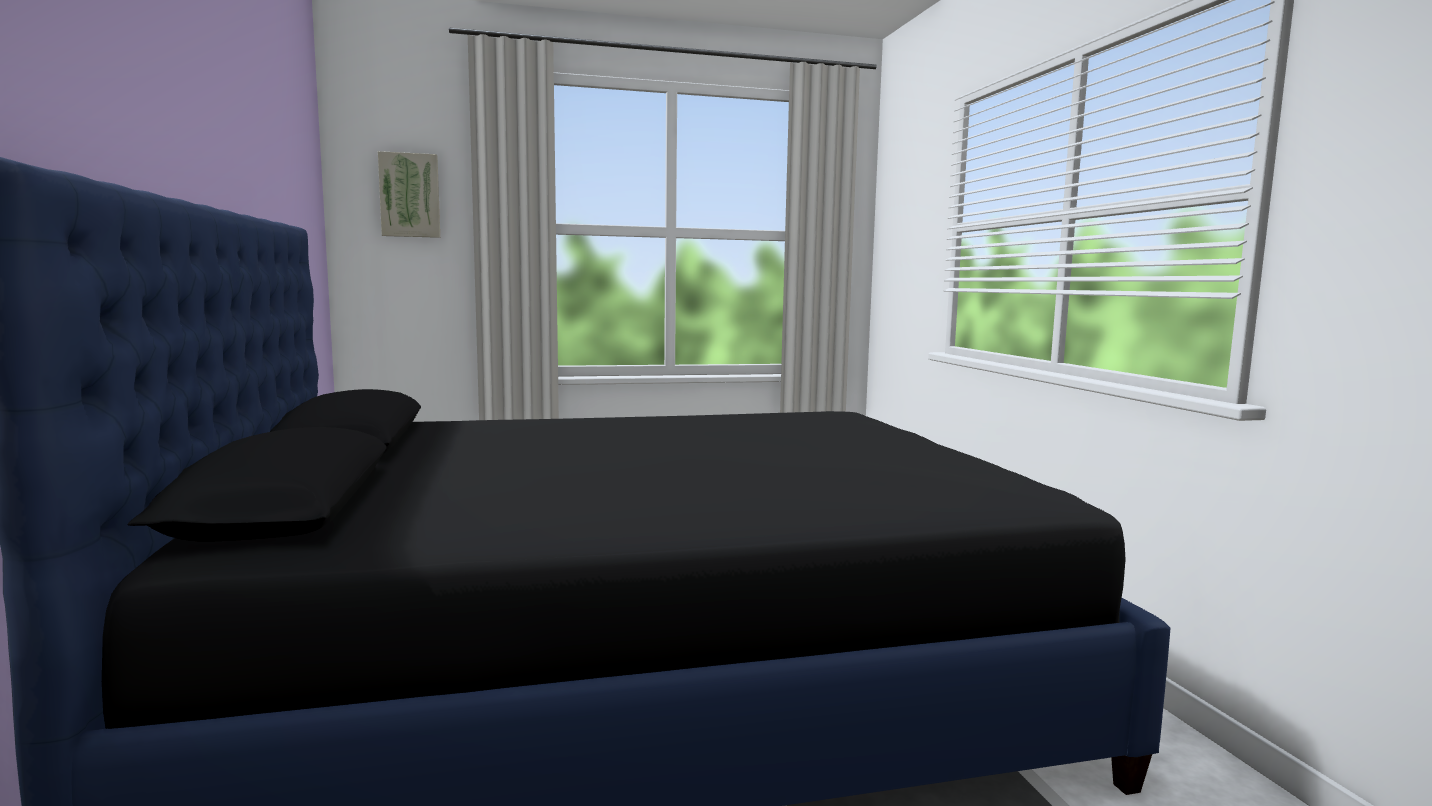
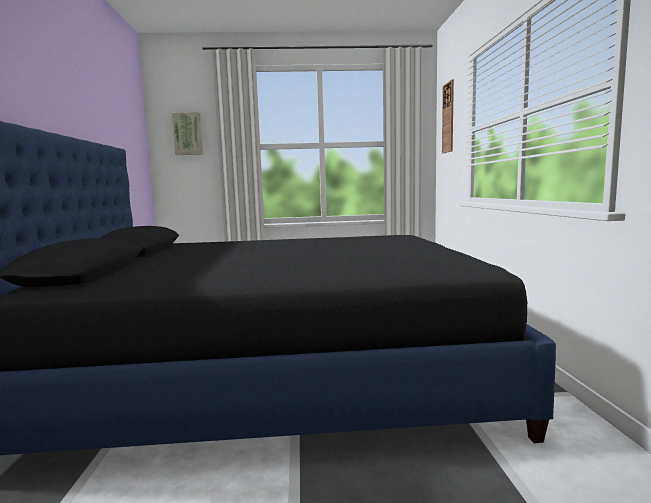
camera: 10 degrees right, 0 degrees up
(904, 199) = (448, 117): none -> wall clock

